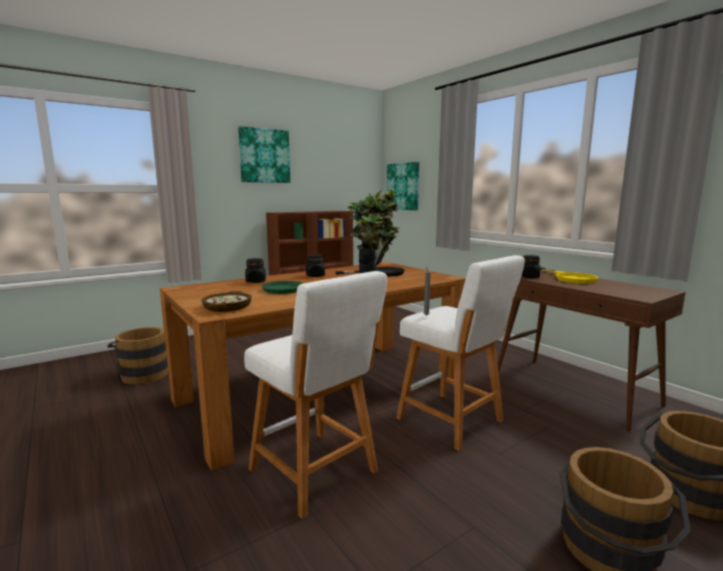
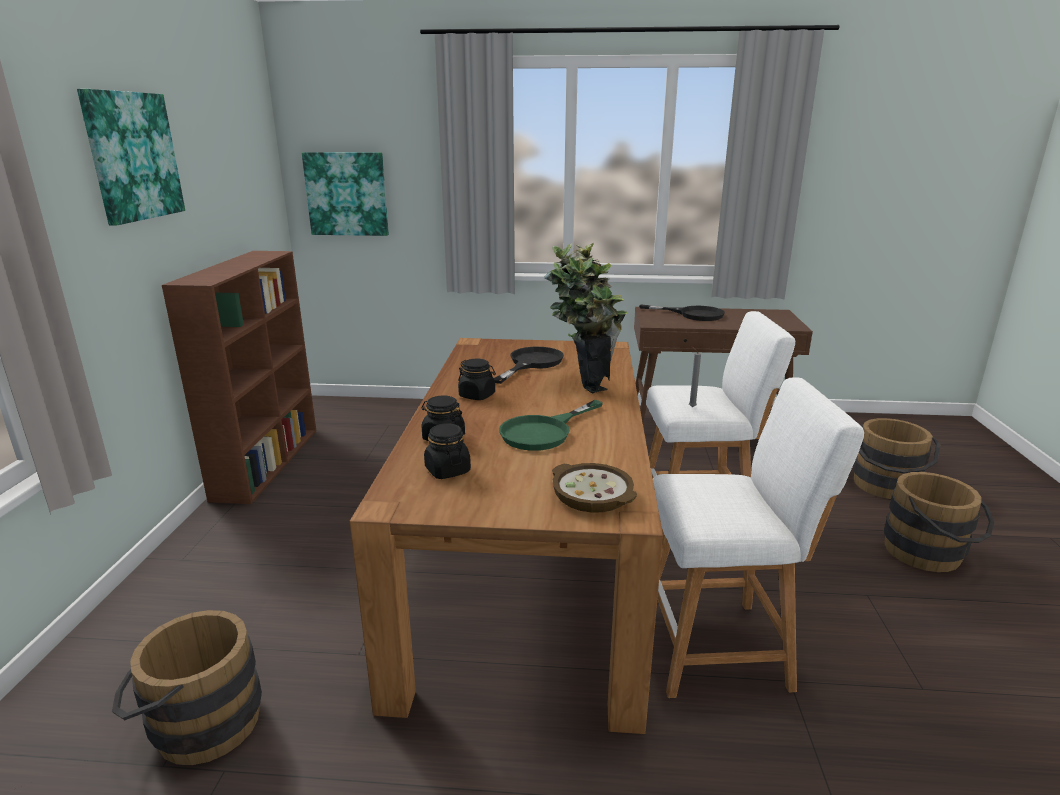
camera: 50 degrees left, 10 degrees up
(529, 277) = (663, 322): black jar -> black jar (447, 470)
(570, 278) = (693, 314): yellow frying pan -> black frying pan

